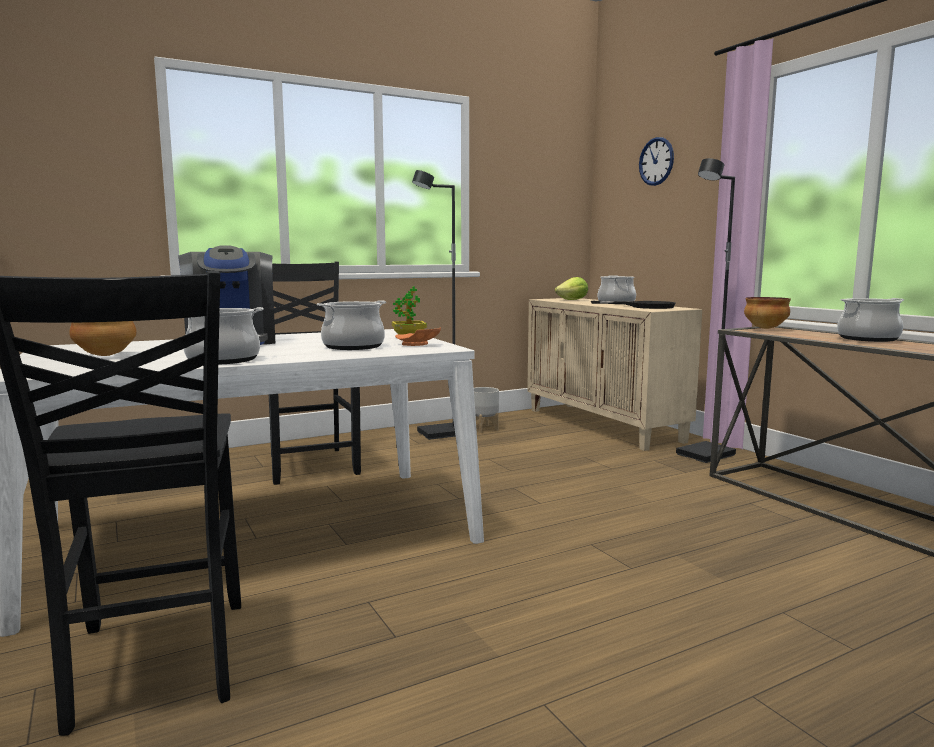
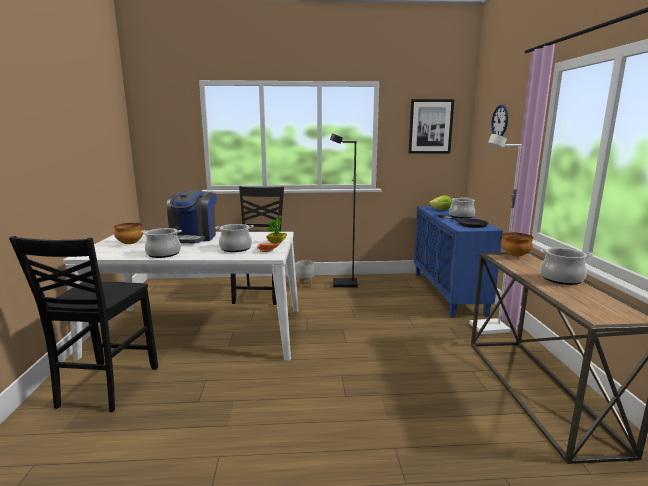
camera: 25 degrees right, 5 degrees up
(484, 429) = (372, 284): grey planter -> grey planter (305, 285)
(541, 174) = (430, 126): none -> picture
(604, 425) = (448, 293): beige cabinet -> blue cabinet
(706, 455) = (489, 328): black floor lamp -> white floor lamp

